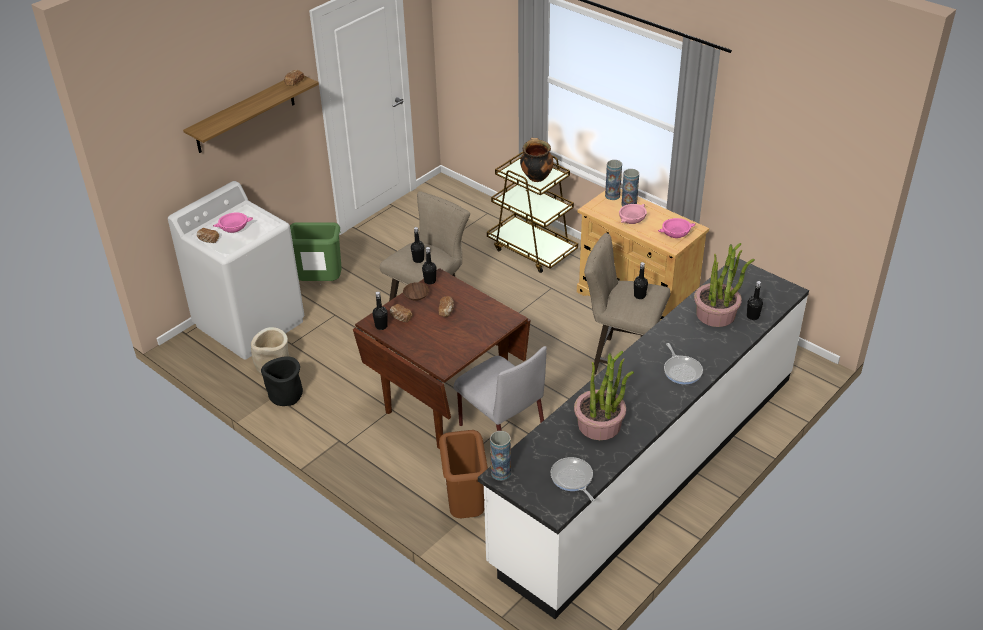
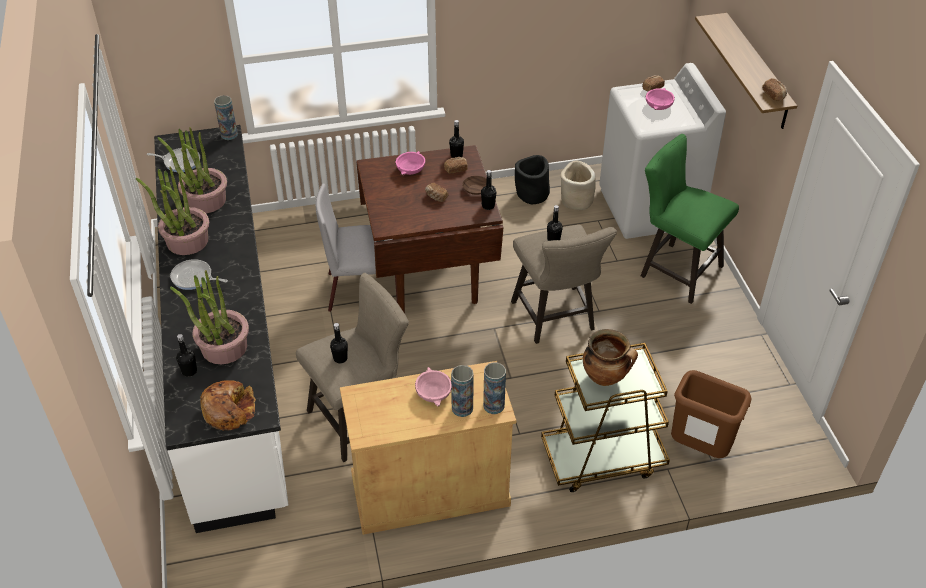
camera: 125 degrees right, 5 degrees up
(319, 284) = (675, 269): green trash can -> green stool
(466, 508) = (312, 233): brown trash can -> brown trash can (698, 449)
(654, 402) = (187, 241): none -> potted plant
(675, 234) = (371, 412): pink bowl -> pink bowl (410, 169)
(753, 281) = (229, 410): none -> bread

